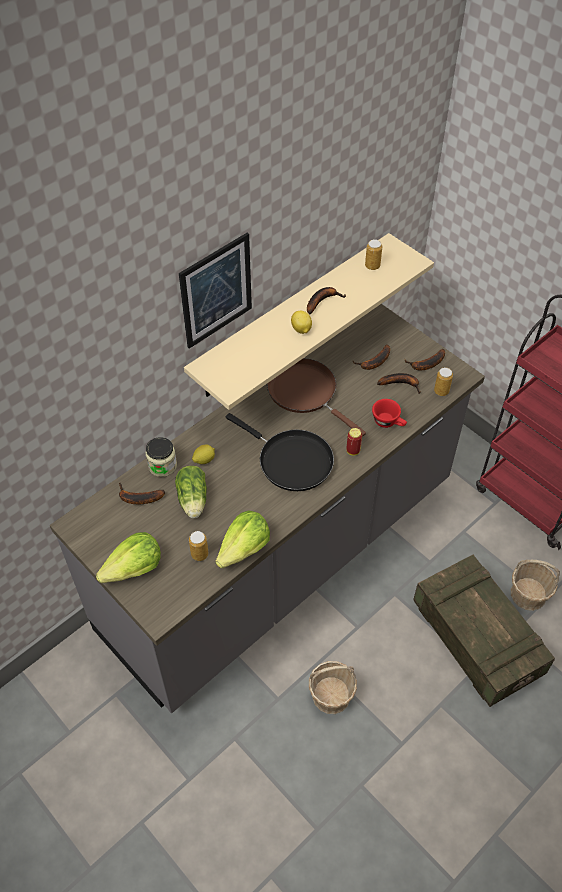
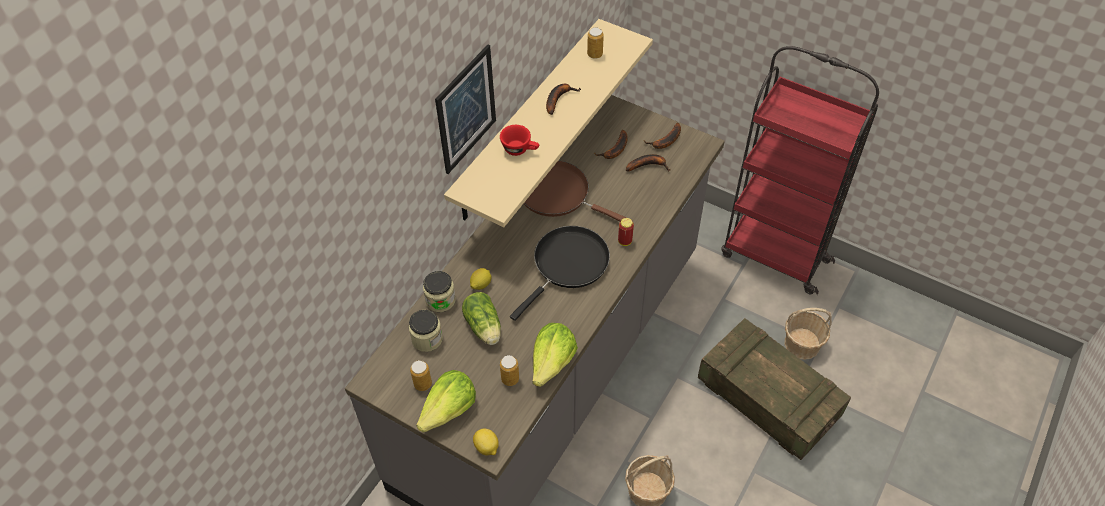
camera: 15 degrees left, 0 degrees up
(138, 498) = (427, 339): banana -> jar
(291, 460) = (568, 265): black frying pan -> black frying pan turned 75 degrees counterclockwise
(301, 330) = (548, 132): lemon -> lemon (486, 448)
(388, 422) = (649, 206): red cup -> red cup (520, 149)
(441, 391) = (689, 164): can -> can (423, 384)

